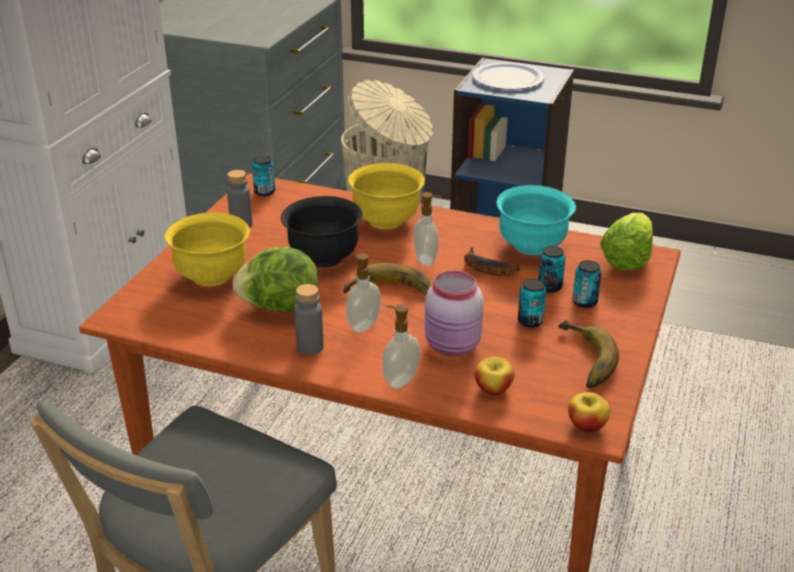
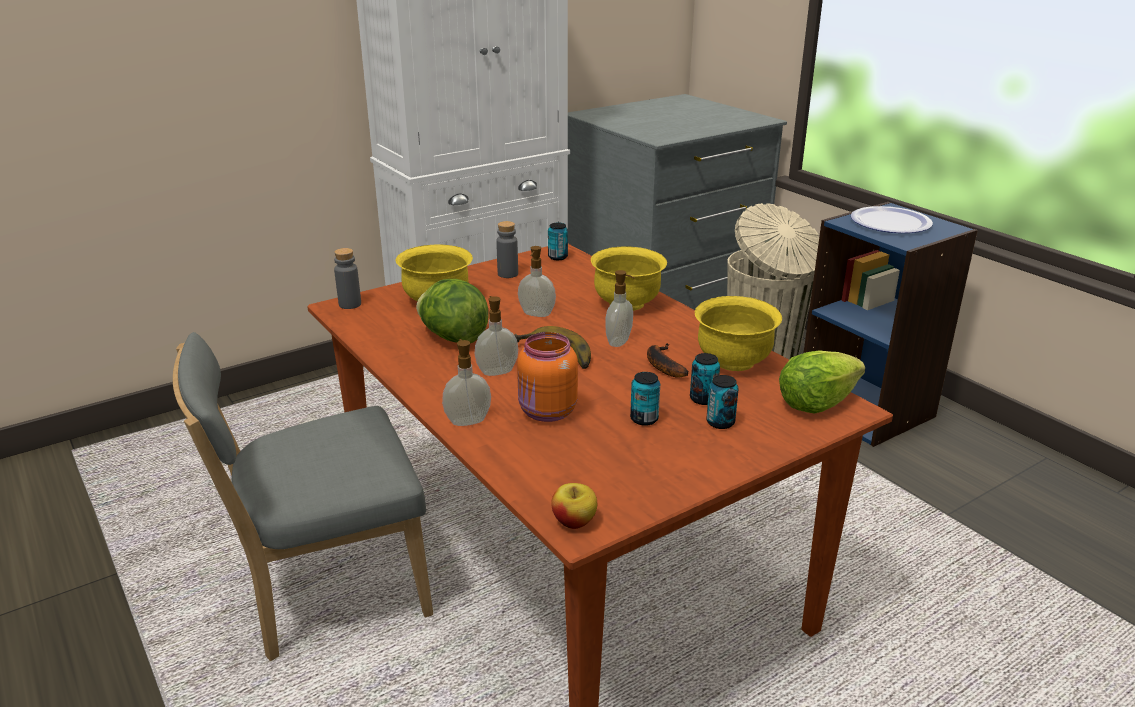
camera: 35 degrees right, 5 degrees down
(310, 347) = (435, 372): grey bottle -> grey bottle (350, 304)
(323, 258) = (536, 314): black bowl -> soap dispenser
(453, 346) = (547, 413): pink jar -> orange jar
(493, 389) = (533, 458): apple -> none
(532, 246) = (733, 362): turquoise bowl -> yellow bowl
(581, 360) = (647, 467): banana -> none

